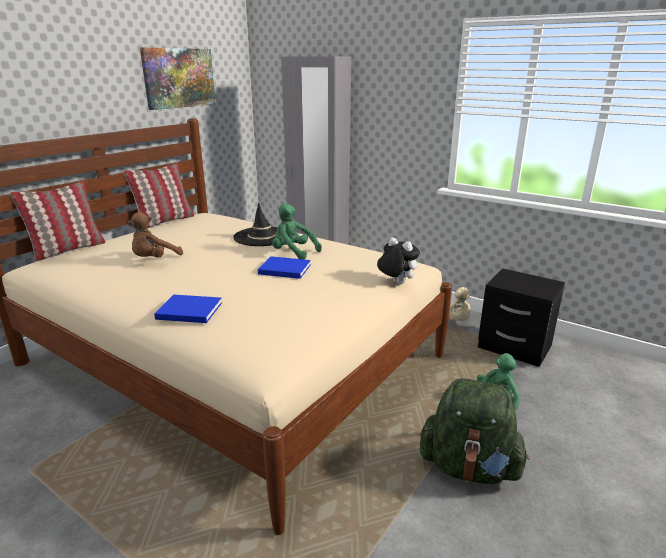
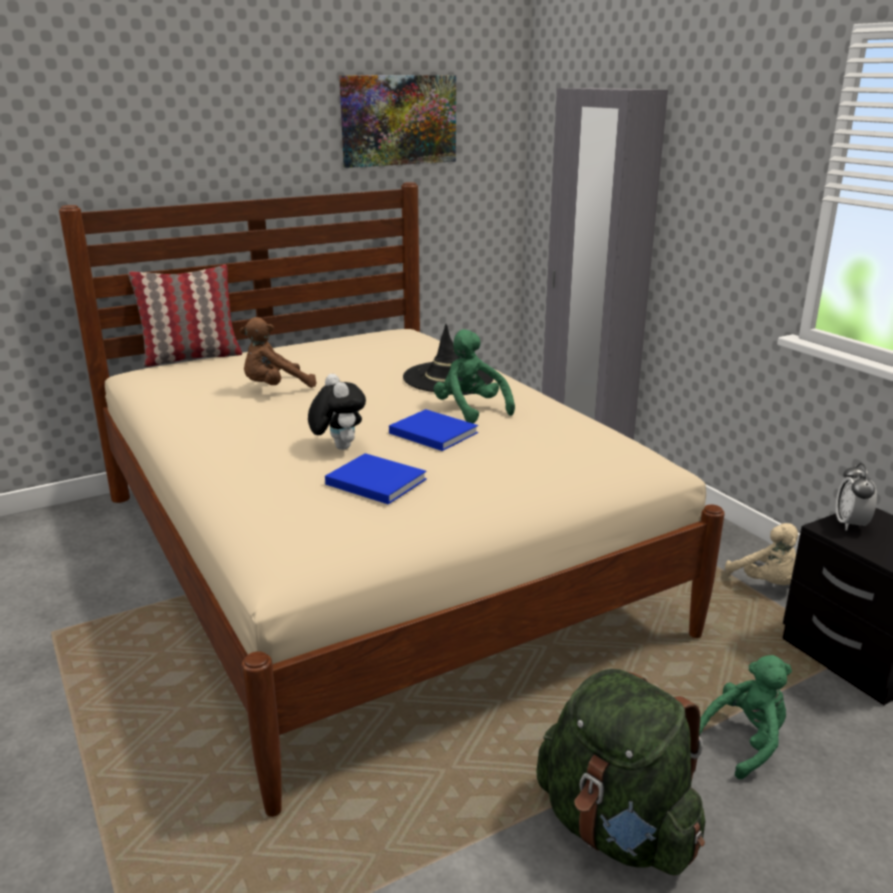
camera: 25 degrees right, 0 degrees up
(164, 221) = (341, 334): pillow -> none
(187, 310) = (252, 466): blue book -> blue book (374, 481)
(396, 283) = (592, 487): plush toy -> plush toy (338, 447)
(505, 279) = (850, 524): none -> alarm clock

